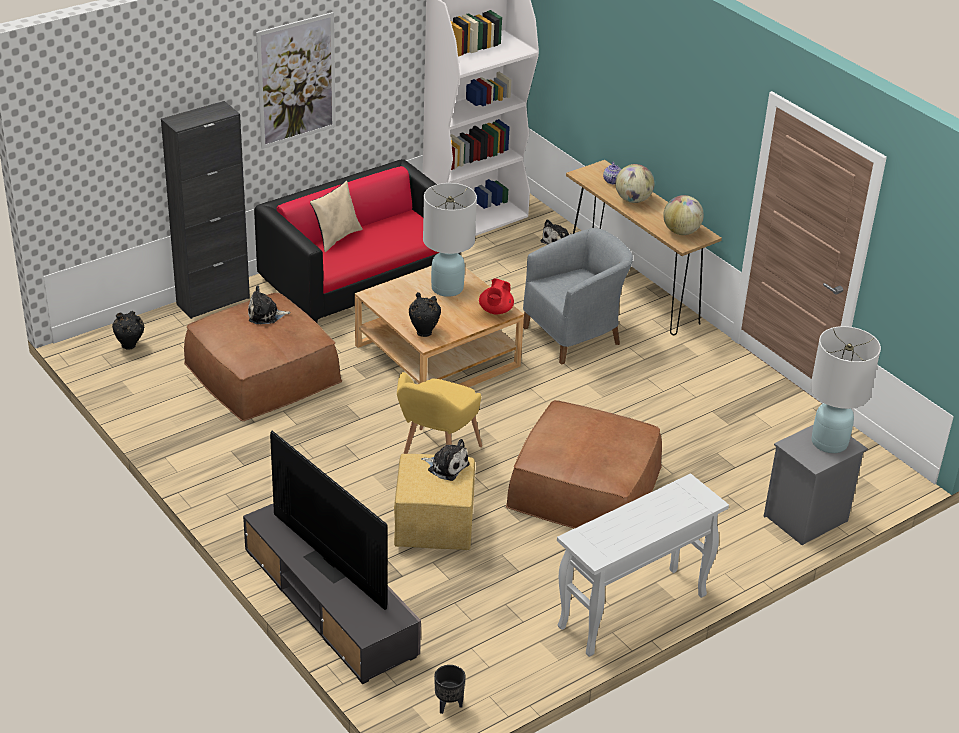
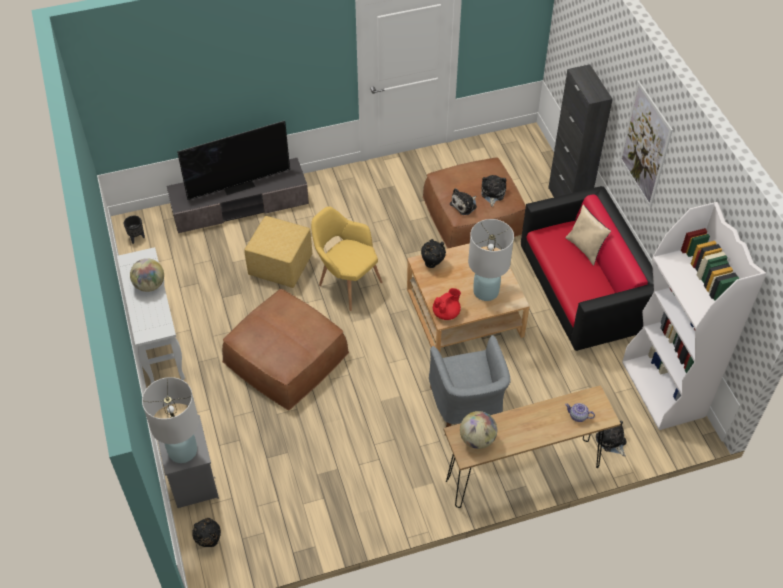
camera: 110 degrees right, 15 degrees up
(130, 346) = (522, 155): black vase -> black vase (209, 542)
(446, 466) = (284, 245): plush toy -> plush toy (464, 205)
(495, 311) = (446, 313): red teapot -> red teapot turned 105 degrees clockwise
(633, 200) = (540, 421): globe -> globe (149, 285)

